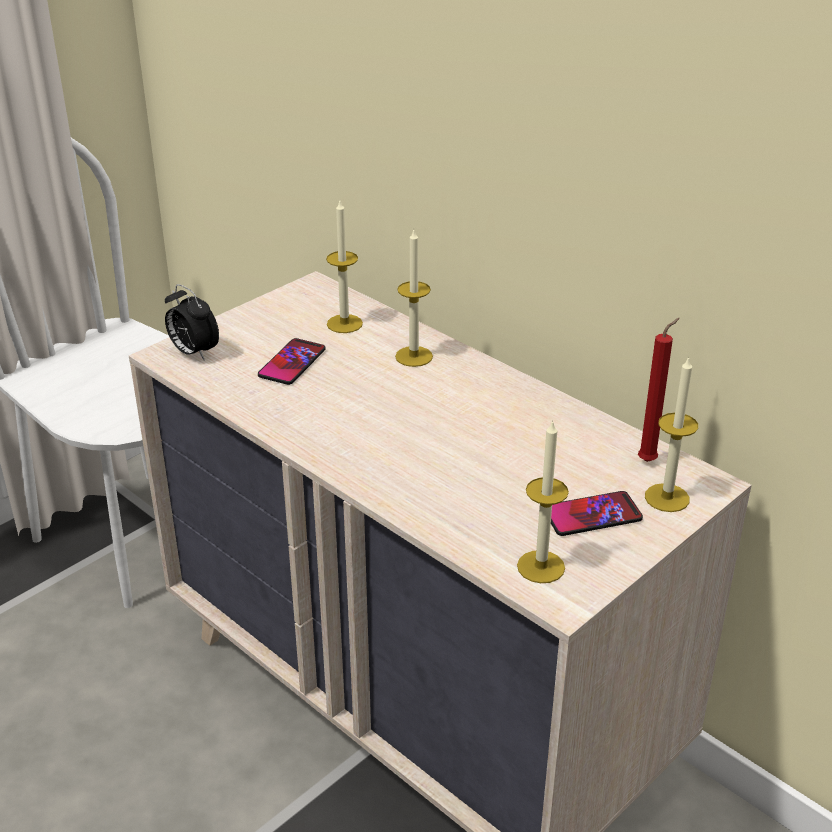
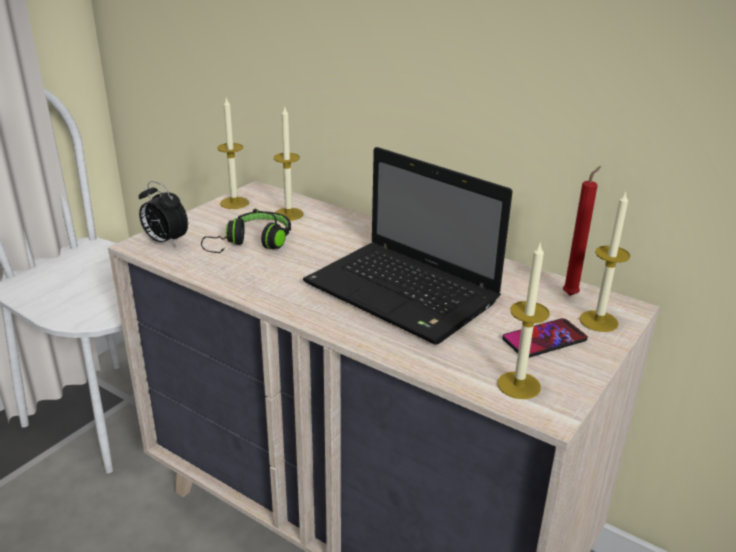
camera: 10 degrees left, 5 degrees down
(292, 363) = (252, 244): phone -> black headphones
(414, 356) = (352, 233): candle -> candle (234, 203)
(451, 443) = (405, 294): none -> laptop

